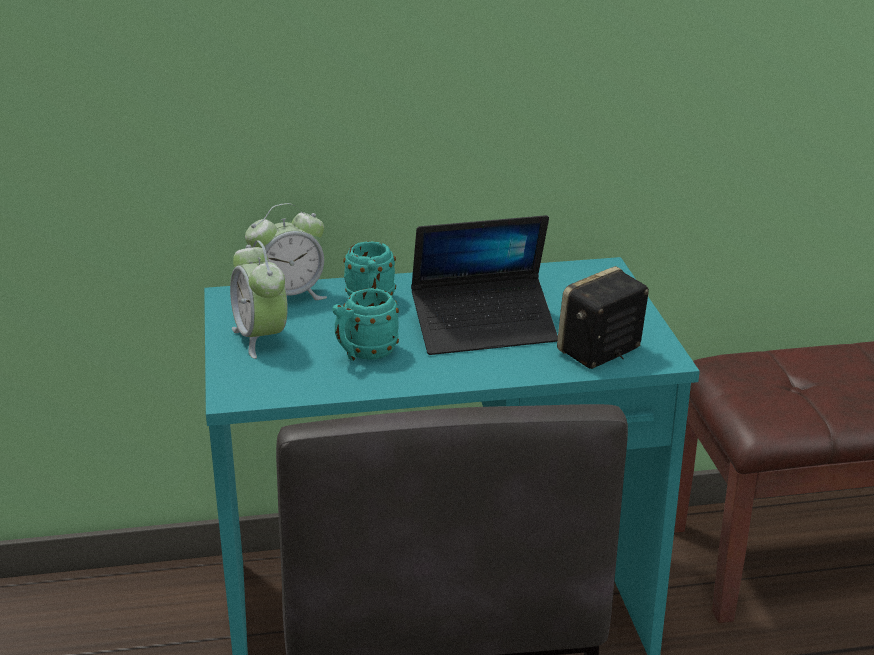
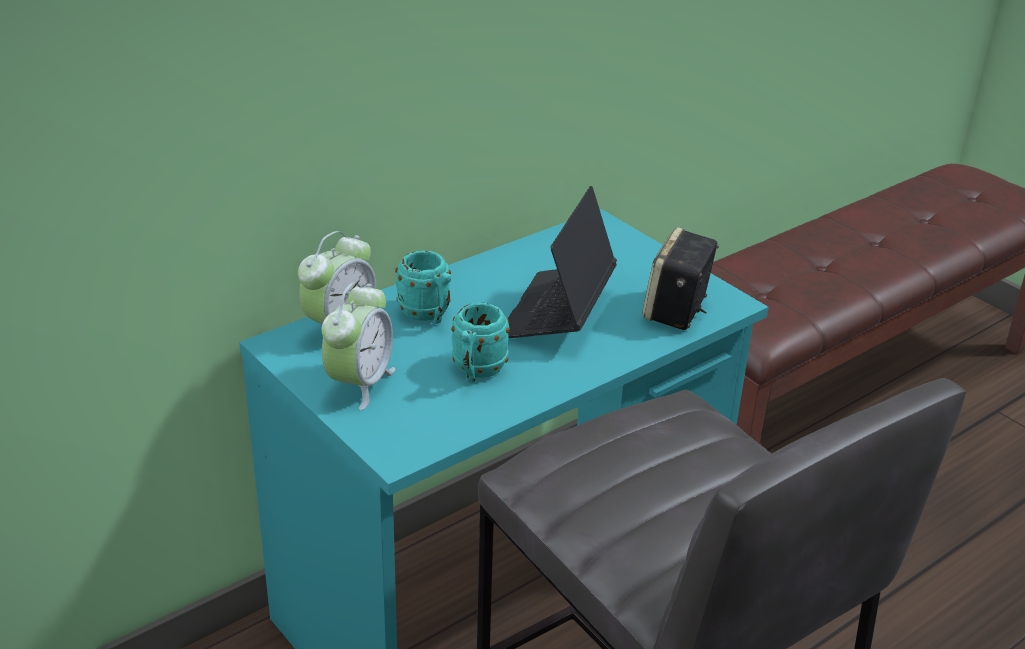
camera: 30 degrees left, 5 degrees up
(261, 338) = (359, 384): alarm clock -> alarm clock turned 105 degrees counterclockwise
(484, 328) = (557, 314): laptop -> laptop turned 150 degrees clockwise

